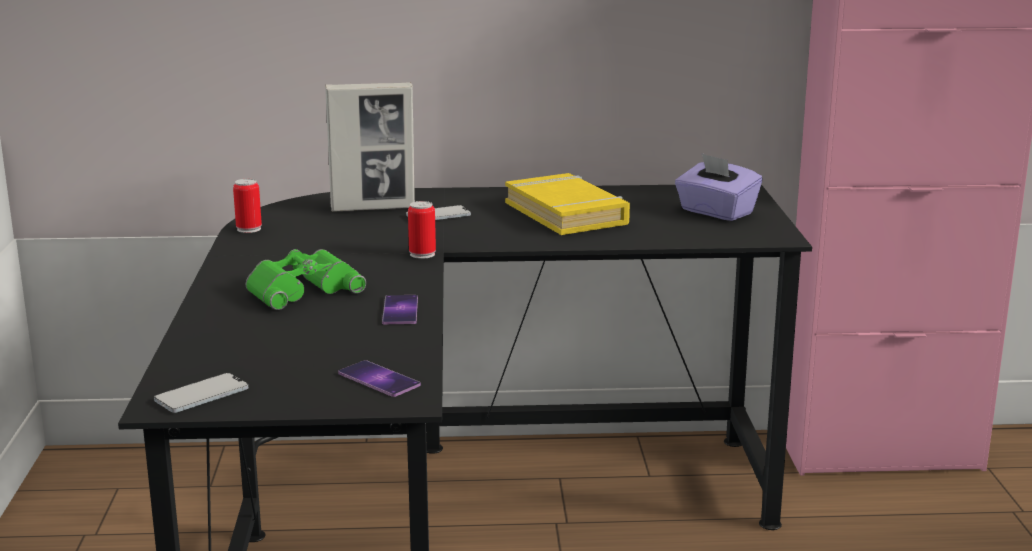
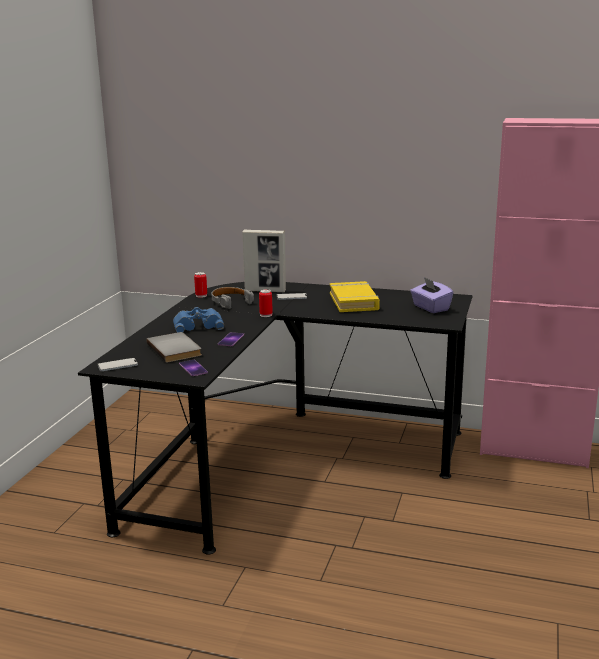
camera: 20 degrees right, 0 degrees up
(302, 289) = (198, 325): green binoculars -> blue binoculars
(302, 344) = (176, 349): none -> grey book
(324, 236) = (230, 302): none -> grey headphones

